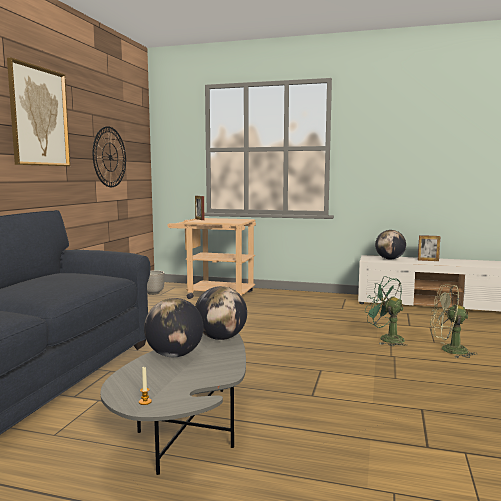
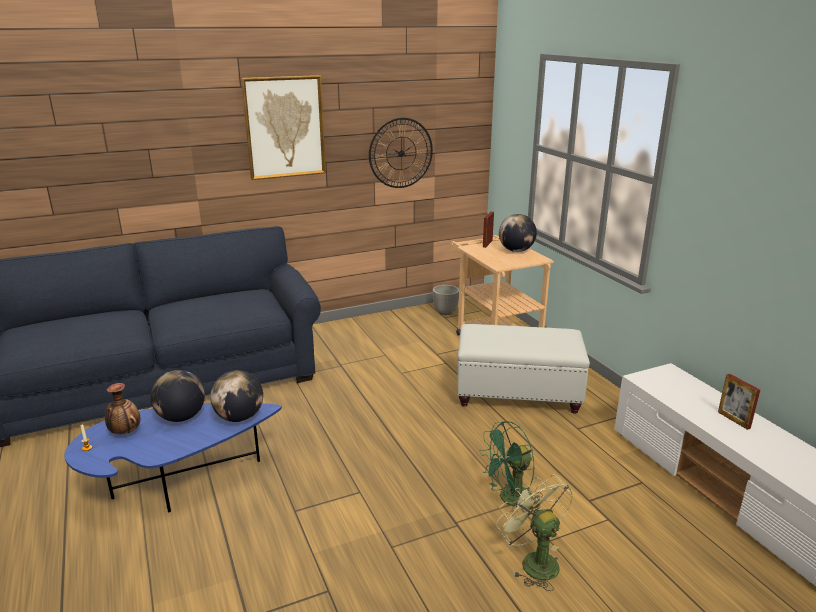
camera: 50 degrees right, 15 degrees up
(151, 380) = (125, 432): none -> vase
(188, 432) = (175, 481): grey coffee table -> blue coffee table
(285, 307) = (518, 393): none -> white ottoman
(386, 339) = (510, 500): green fan -> green fan turned 120 degrees counterclockwise
(389, 259) = (681, 390): globe -> globe (516, 250)

